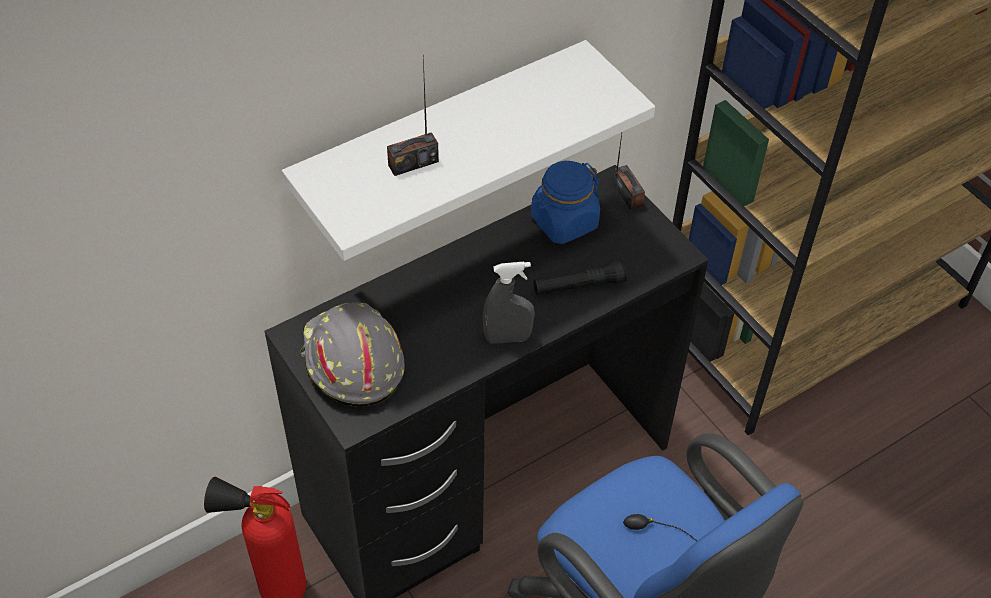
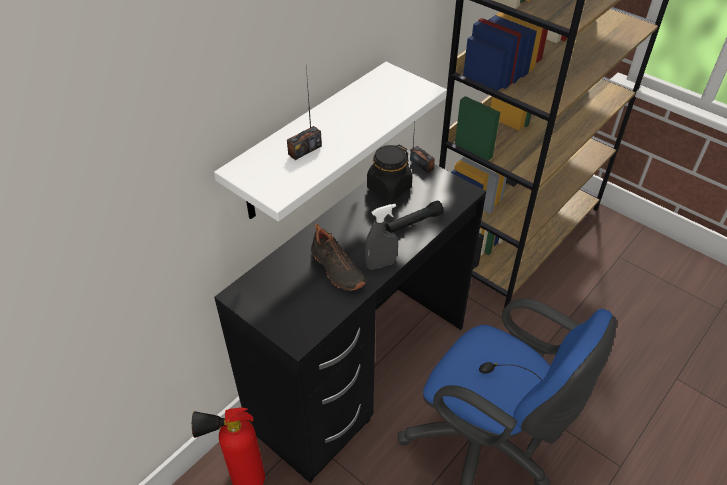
camera: 15 degrees left, 5 degrees down
(351, 362) = (282, 303): grey hard hat -> none
(441, 331) = (336, 269): none -> black shoe
(564, 222) = (389, 188): blue jar -> black jar

